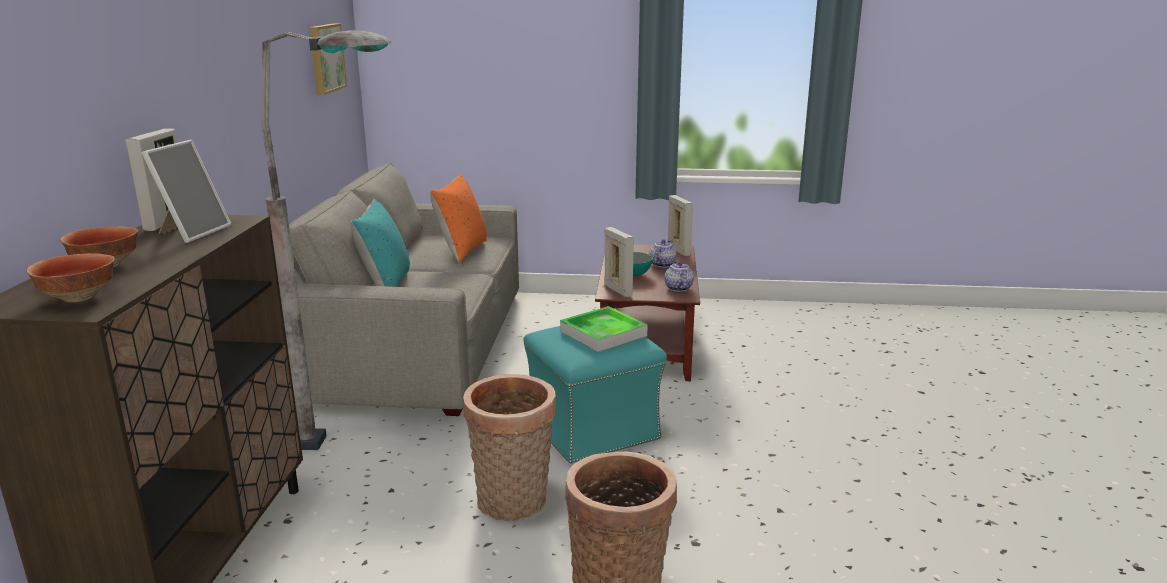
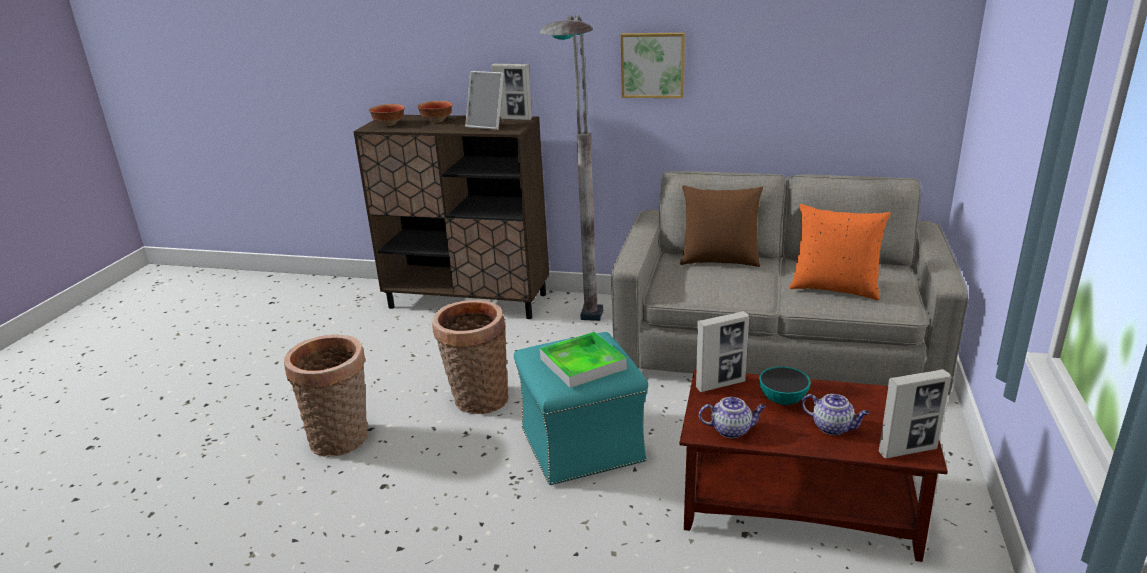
camera: 100 degrees right, 5 degrees up
(325, 58) = (861, 45): picture -> picture (653, 65)
(385, 284) = (719, 260): turquoise pillow -> brown pillow

